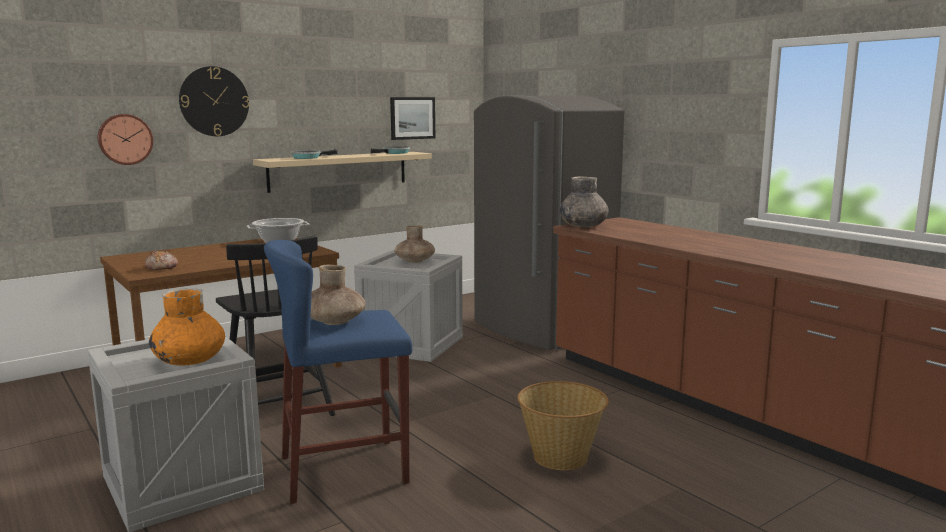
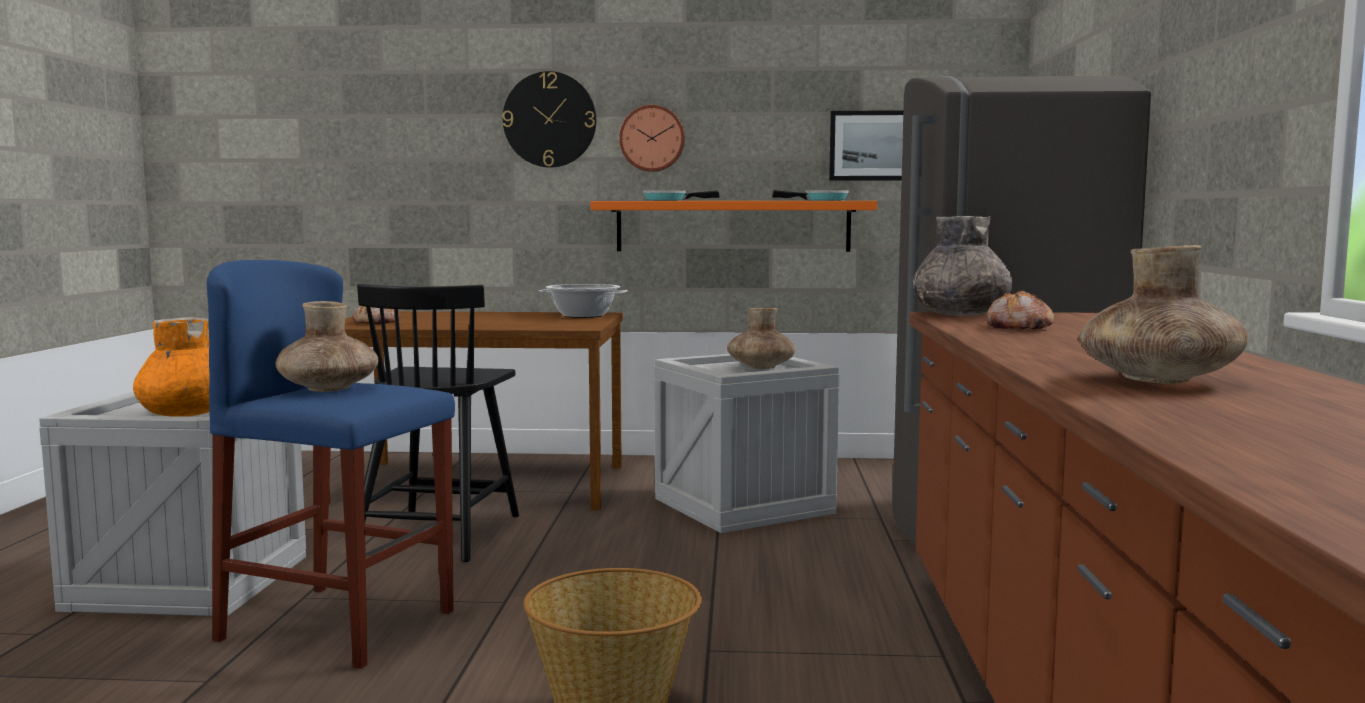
camera: 40 degrees right, 5 degrees down
(125, 139) = (434, 168): wall clock -> wall clock (652, 138)
(339, 171) = (733, 226): beige shelf -> orange shelf
(637, 232) = (1018, 327): none -> bread
(782, 257) = (1158, 380): none -> brown vase

